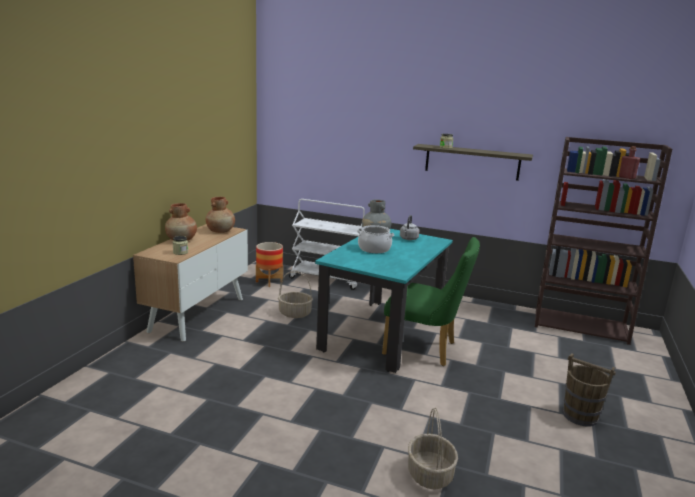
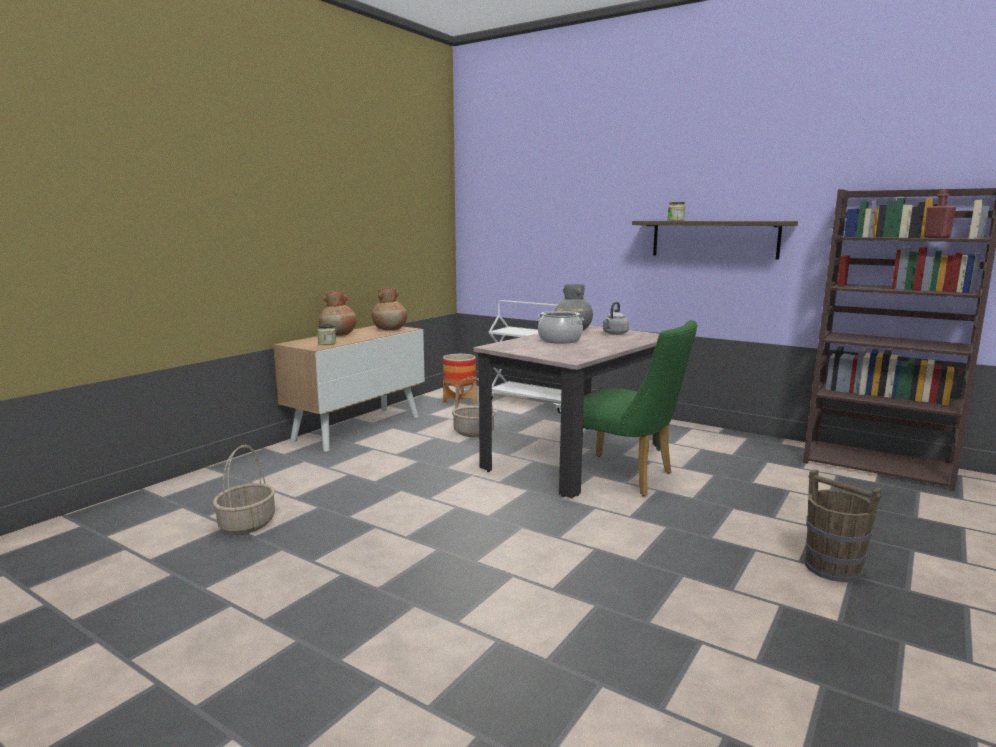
camera: 15 degrees right, 5 degrees down
(382, 333) = (576, 458): turquoise dining table -> beige dining table
(430, 475) = (562, 613): basket -> basket (247, 524)

